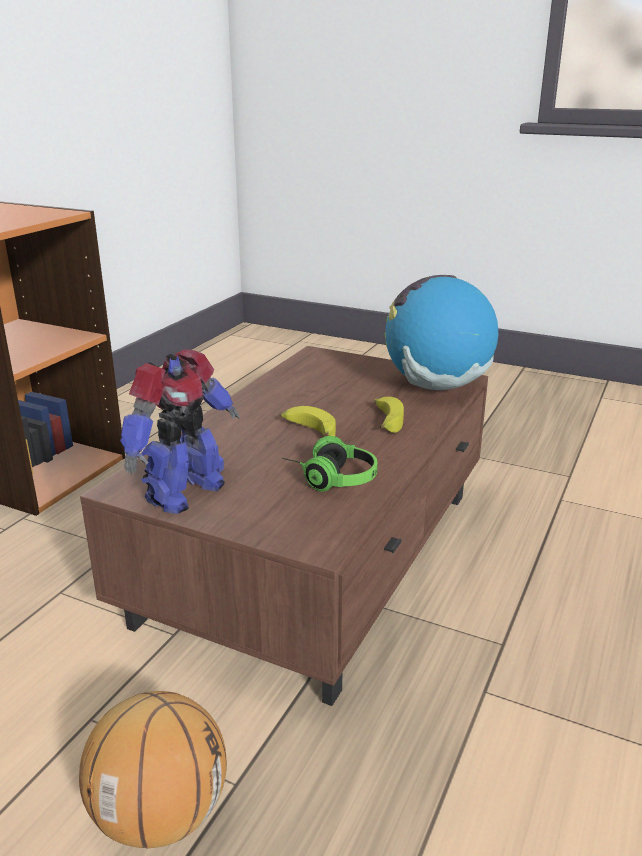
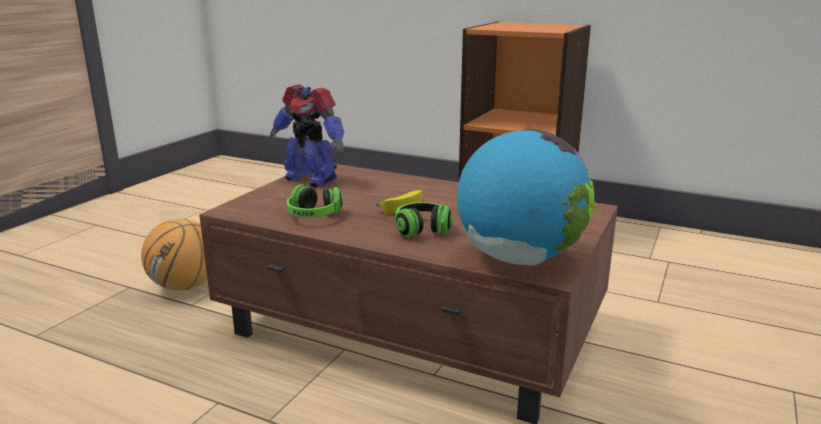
camera: 90 degrees right, 5 degrees down
(386, 420) = (424, 233): banana -> headphones

